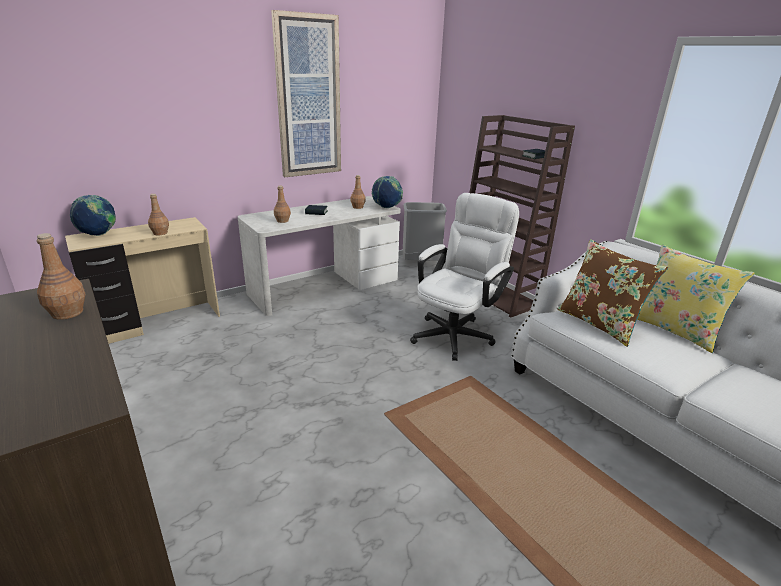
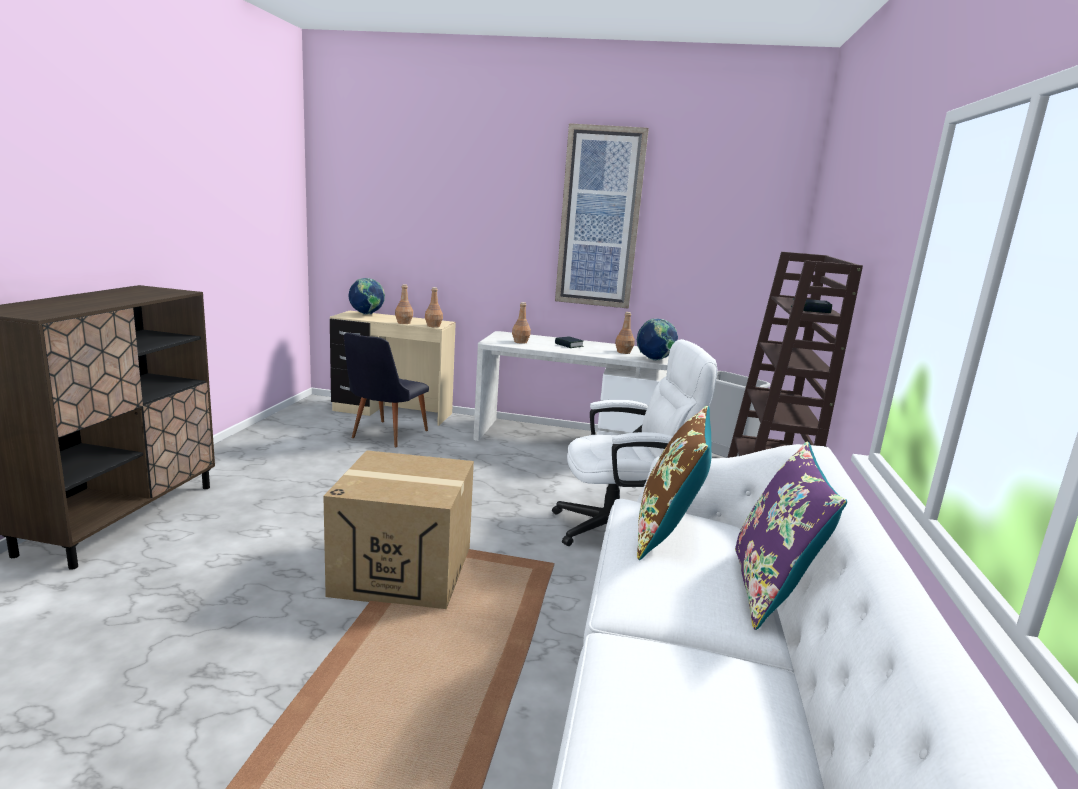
camera: 45 degrees right, 10 degrees down
(67, 313) = (146, 296): brown bottle -> brown bottle (433, 326)
(195, 346) = (384, 436): none -> black chair
(418, 438) = (403, 571): none -> cardboard box
(674, 330) = (771, 590): yellow pillow -> purple pillow

